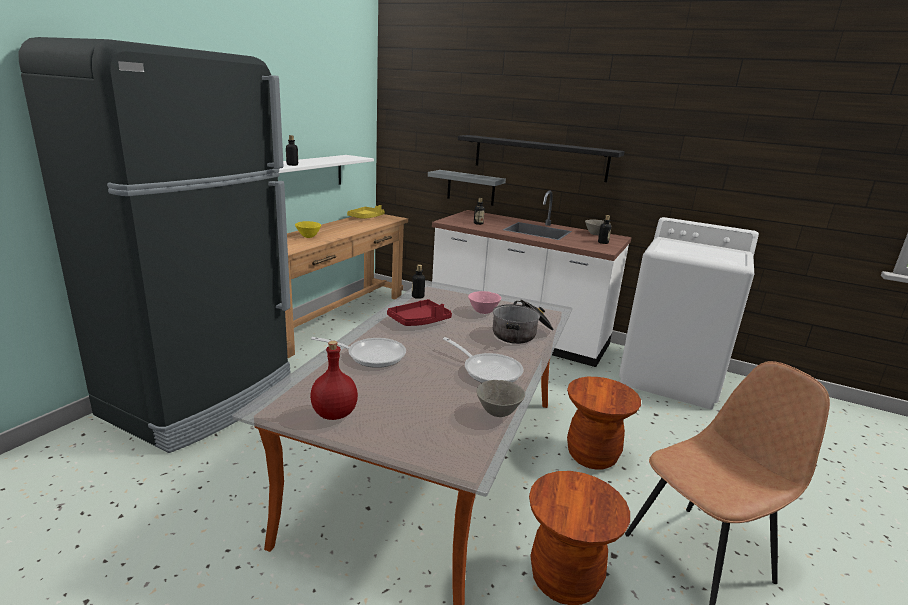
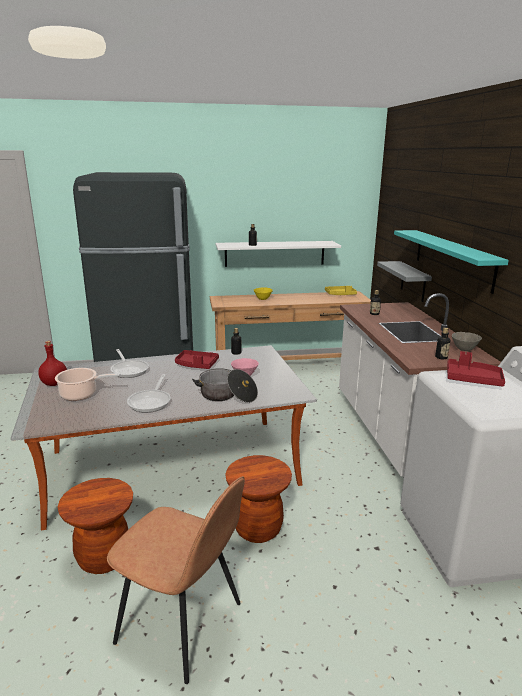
camera: 55 degrees right, 0 degrees up
(405, 404) = (81, 394): none -> cooking pot
(498, 413) = (97, 418): grey bowl -> none
(539, 158) = (452, 258): black shelf -> turquoise shelf
(675, 247) = (472, 379): none -> red tray

